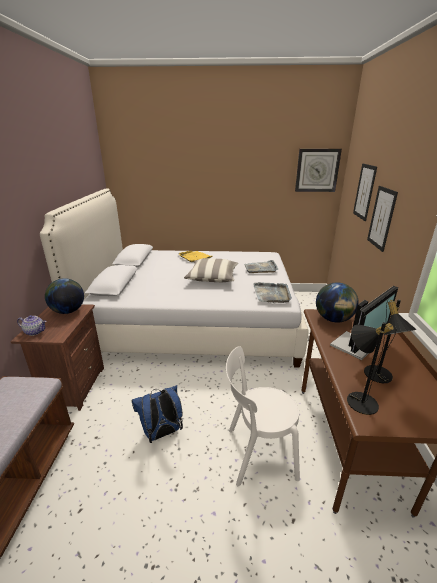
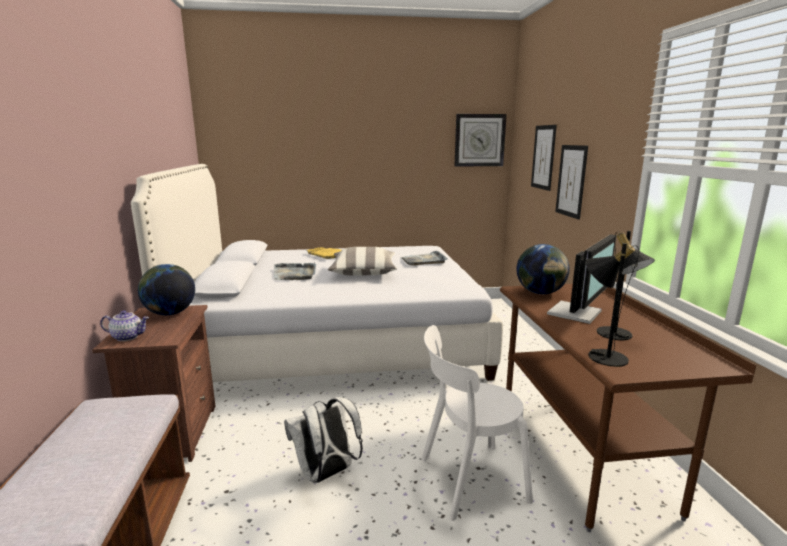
camera: 10 degrees left, 10 degrees down
(161, 433) = (326, 474): blue backpack -> white backpack
(272, 294) = (449, 282): grey tray -> grey tray (294, 273)

